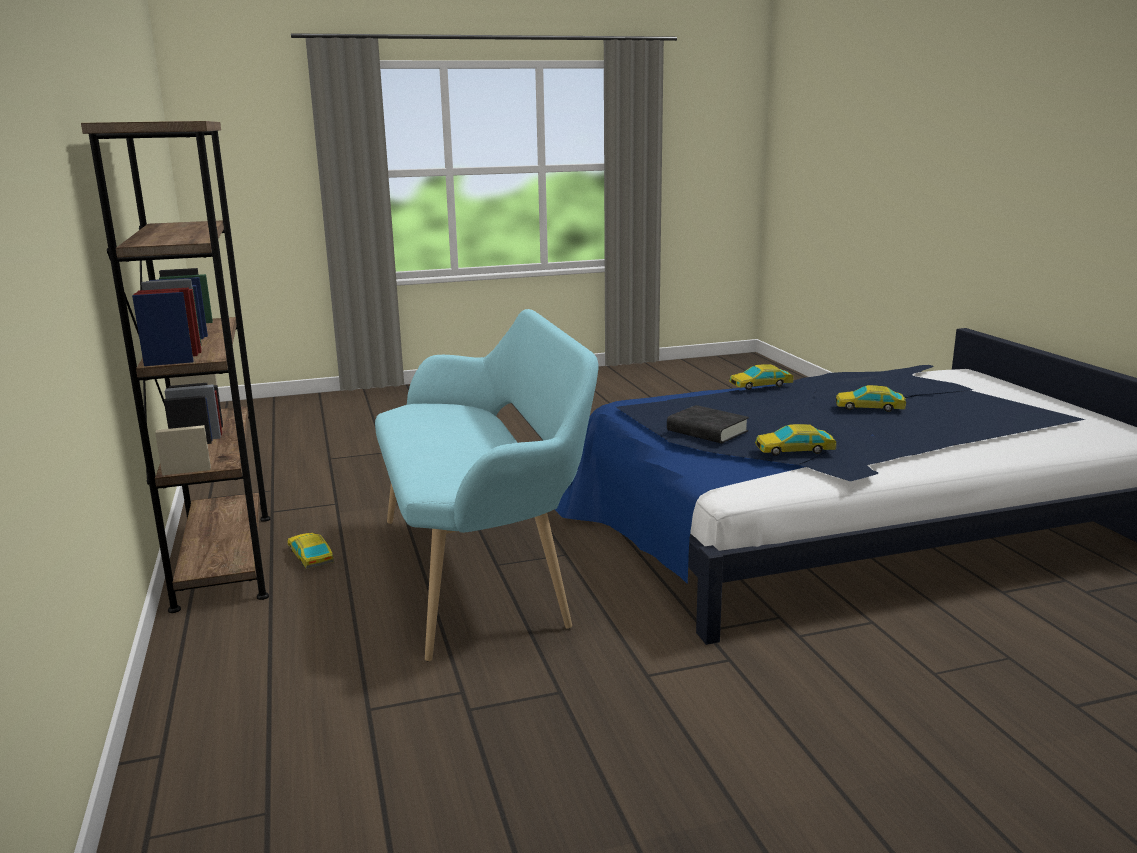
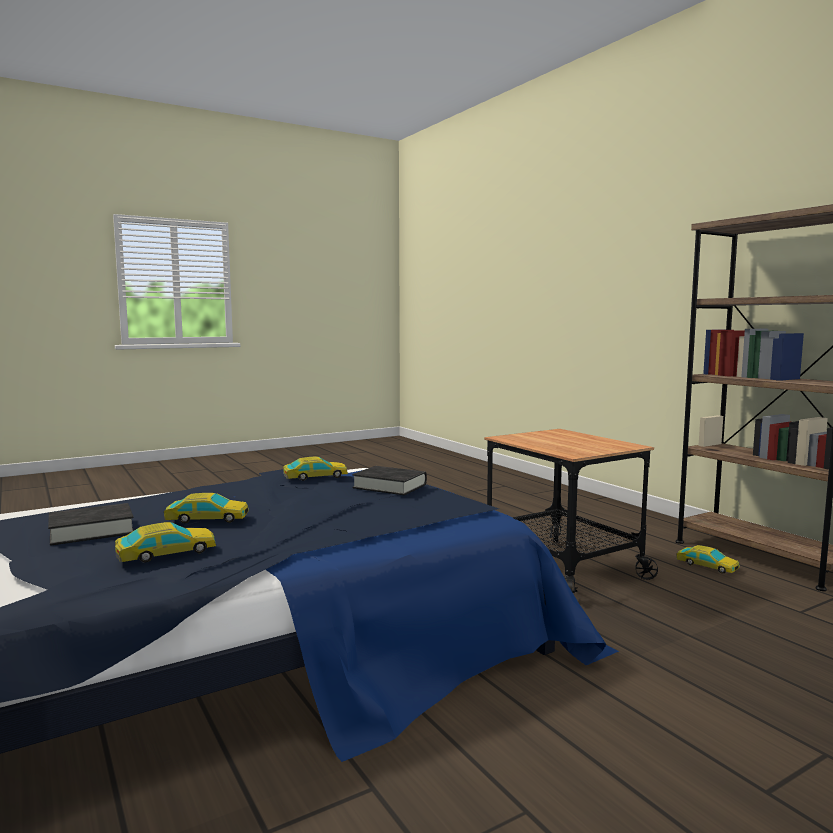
camera: 165 degrees right, 10 degrees down
(483, 570) = (560, 568): turquoise bench -> cart
(761, 385) = (329, 540): toy car -> toy car (166, 553)
(957, 407) = (91, 531): none -> black book

